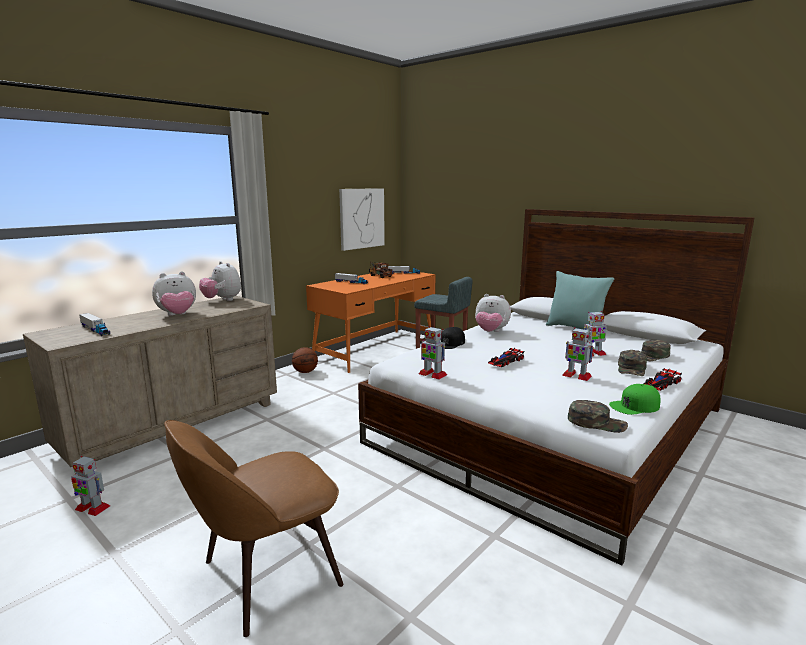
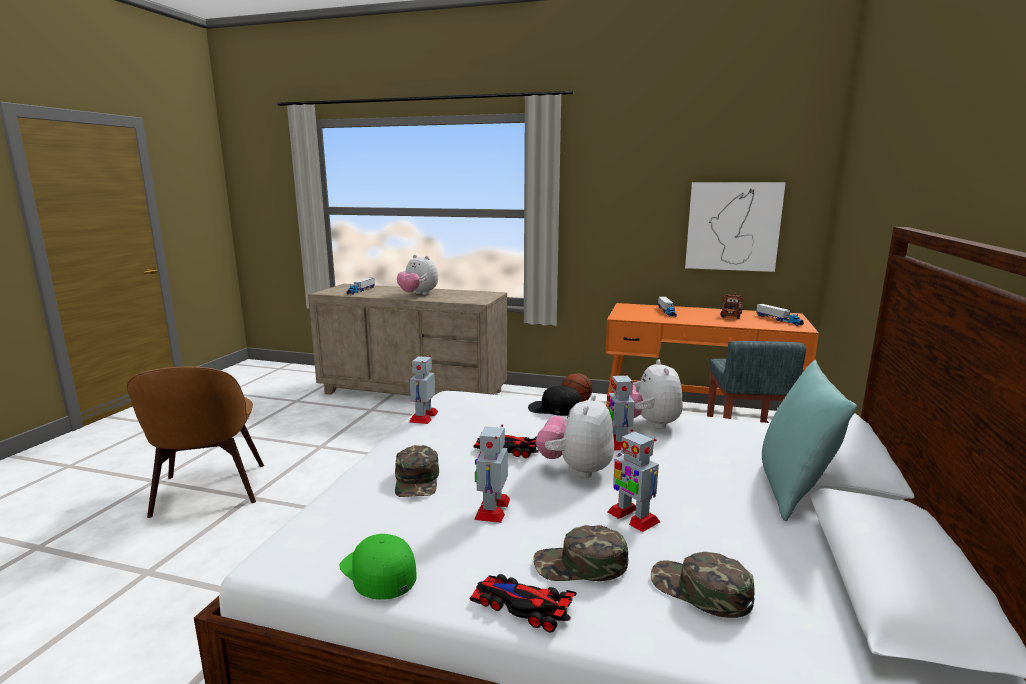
camera: 65 degrees right, 0 degrees up
(92, 508) = (287, 410): toy robot -> toy robot (618, 442)
(222, 300) = (482, 293): plush toy -> plush toy (576, 469)
(265, 576) = (209, 492): brown chair -> brown chair turned 135 degrees counterclockwise
(596, 422) = (300, 538): green cap -> green cap (417, 480)

